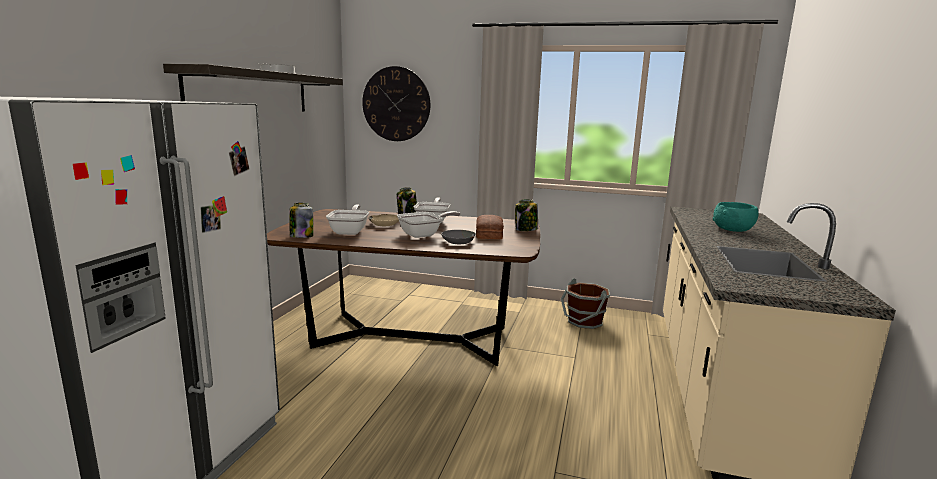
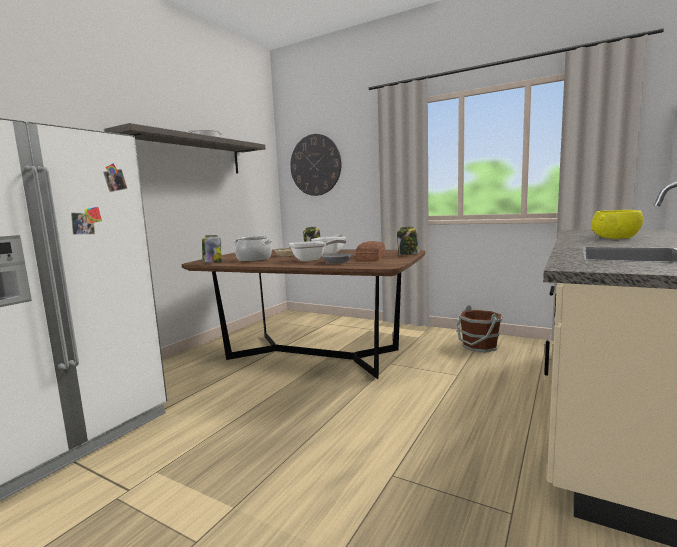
camera: 15 degrees right, 5 degrees down
(350, 231) = (254, 259): frying pan -> cooking pot
(733, 230) = (615, 238): turquoise bowl -> yellow bowl

